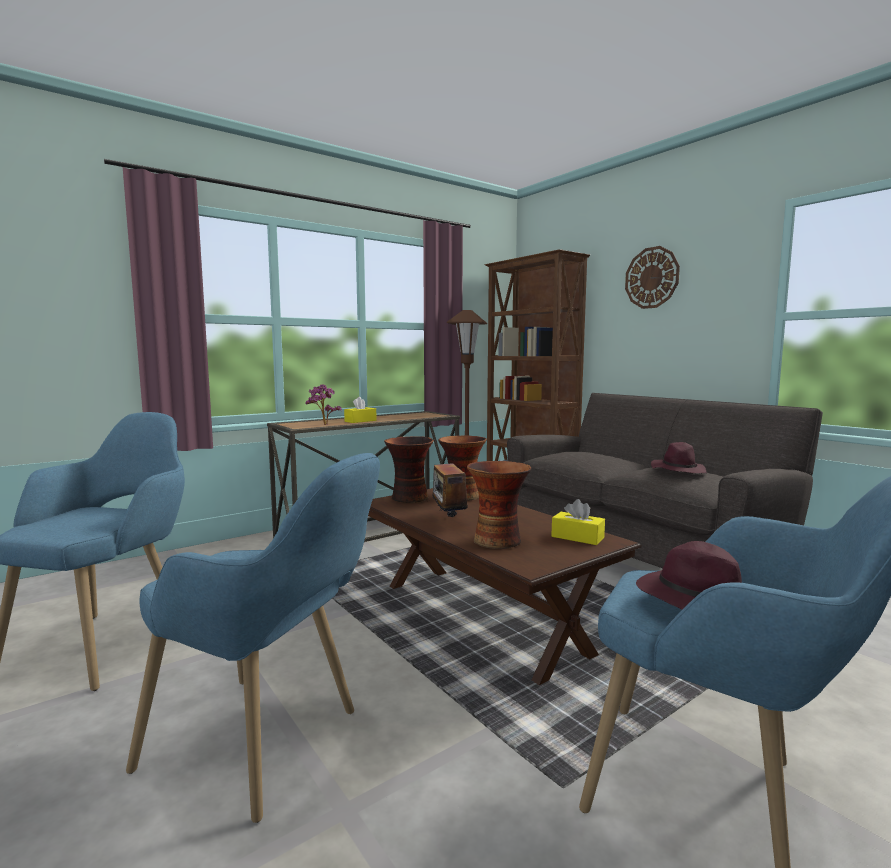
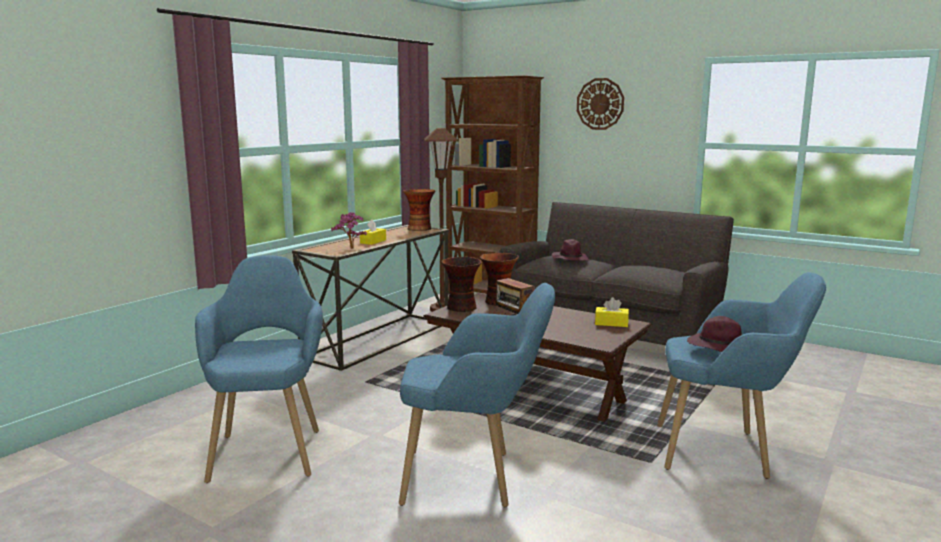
camera: 20 degrees left, 5 degrees up
(497, 540) = (564, 331): vase -> vase (419, 229)
(678, 470) = (645, 268): purple hat -> purple hat (570, 259)

